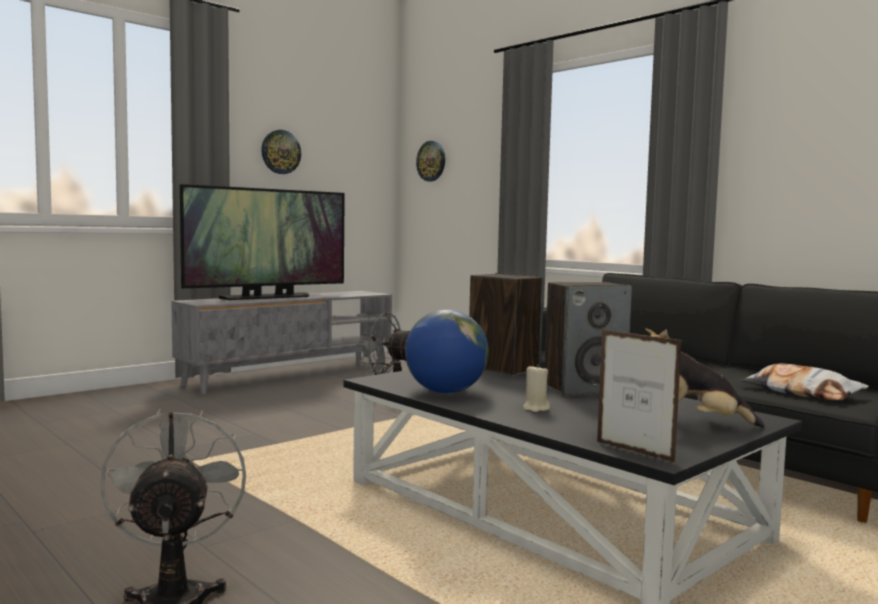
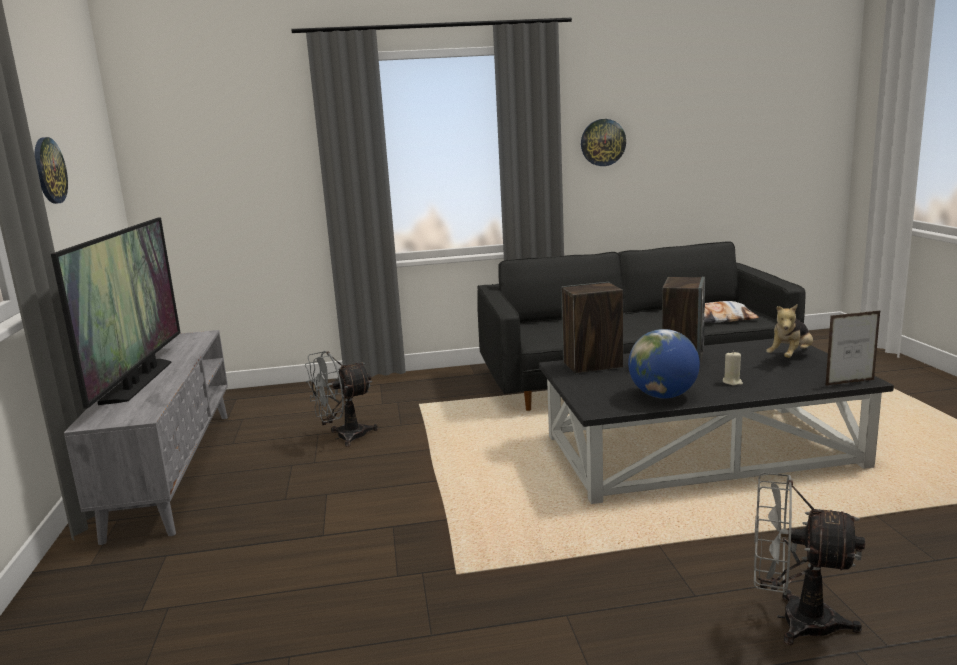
camera: 55 degrees left, 10 degrees up
(431, 161) = (185, 156): wall clock -> wall clock (603, 142)

